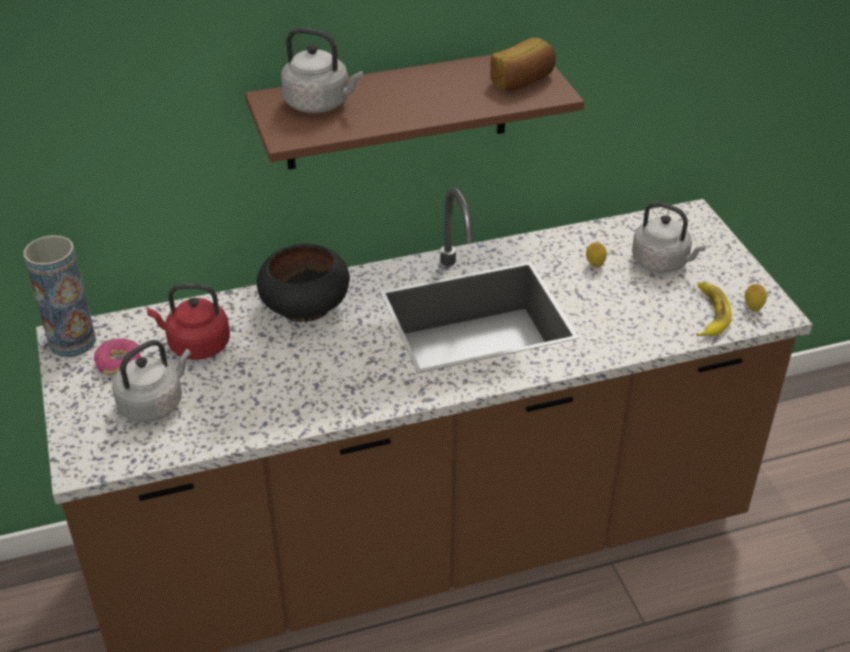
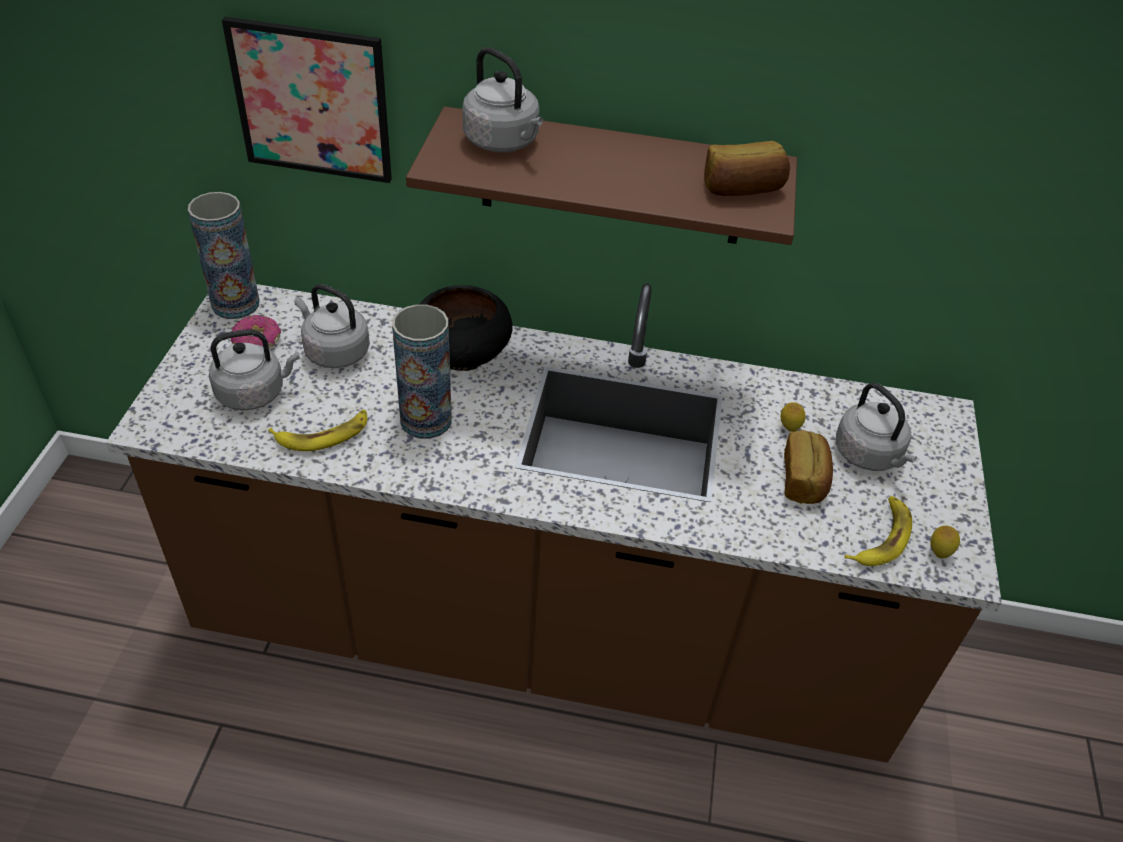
camera: 25 degrees right, 5 degrees up
(120, 124) = (312, 101): none -> picture
(196, 345) = (334, 351): red kettle -> grey kettle
(242, 411) = (323, 434): none -> banana
(318, 367) = (426, 420): none -> vase
(631, 296) = (804, 480): none -> bread

